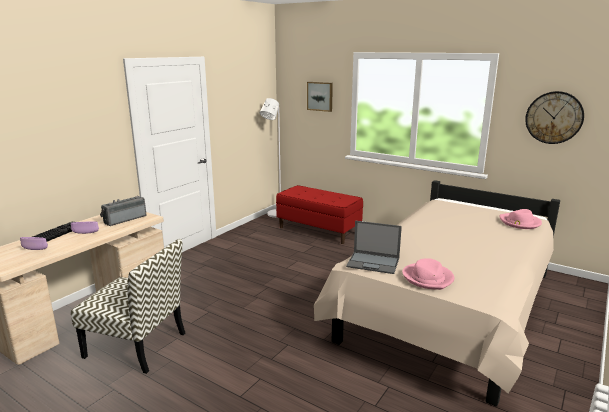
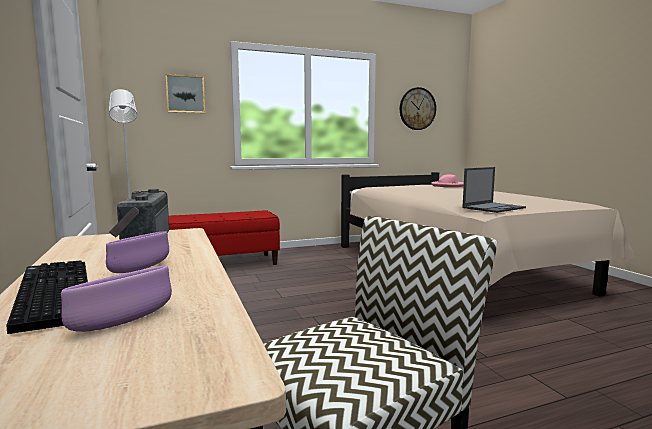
camera: 55 degrees left, 10 degrees down
(428, 278) = (540, 205): pink hat -> none

